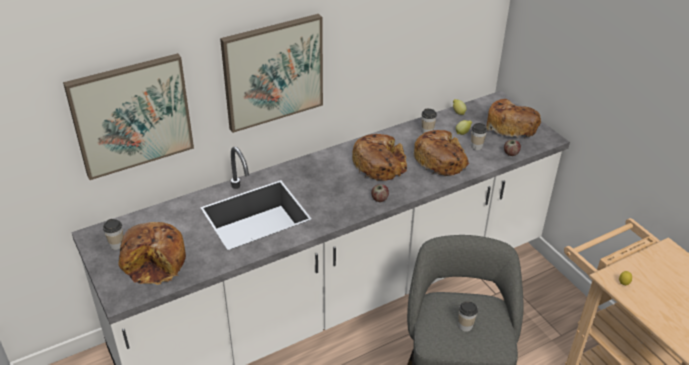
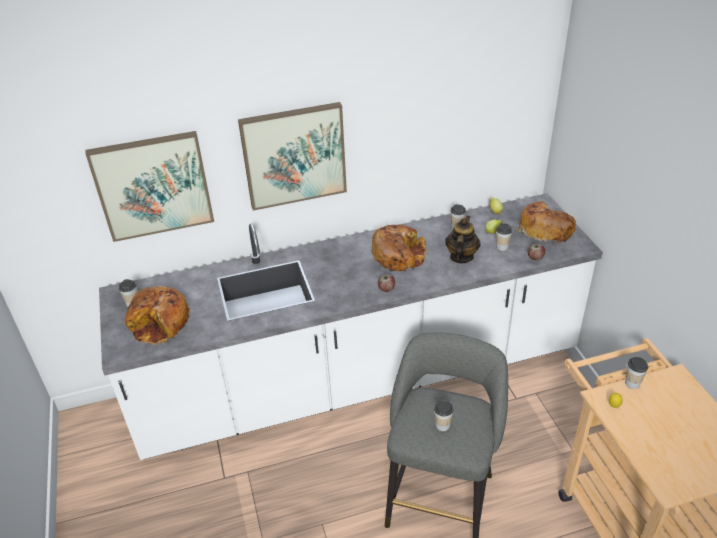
camera: 15 degrees right, 0 degrees up
(441, 160) = (461, 257): bread -> teapot
(633, 261) = (632, 383): none -> cup

